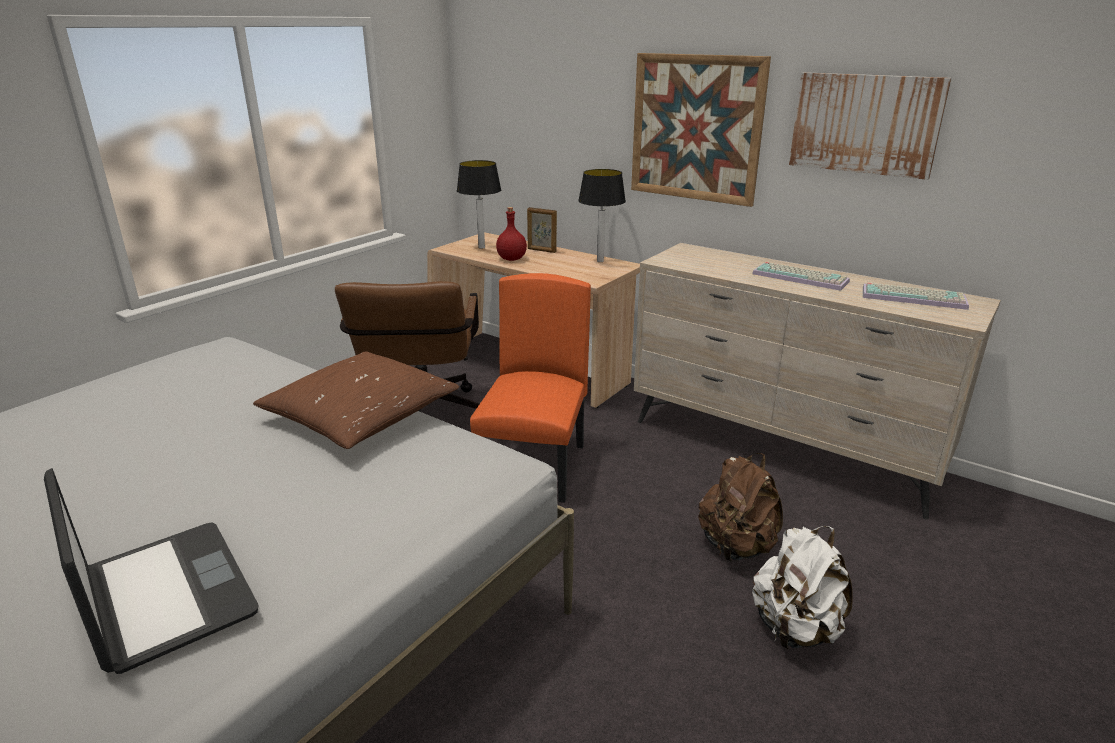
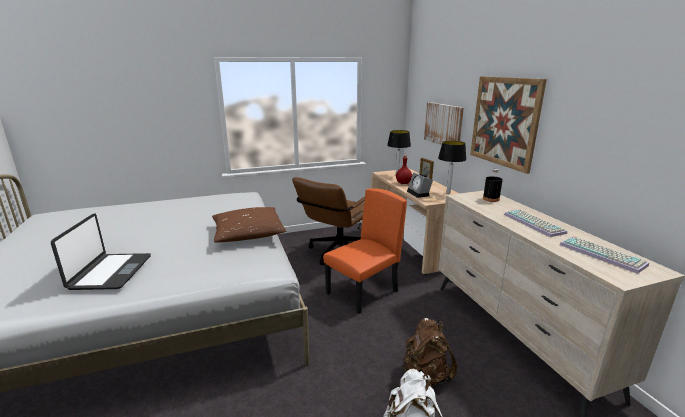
camera: 35 degrees right, 5 degrees down
(561, 271) = (419, 193): none -> alarm clock
(704, 255) = (491, 199): none -> black bottle
(865, 124) = (599, 126): picture -> picture (443, 124)

